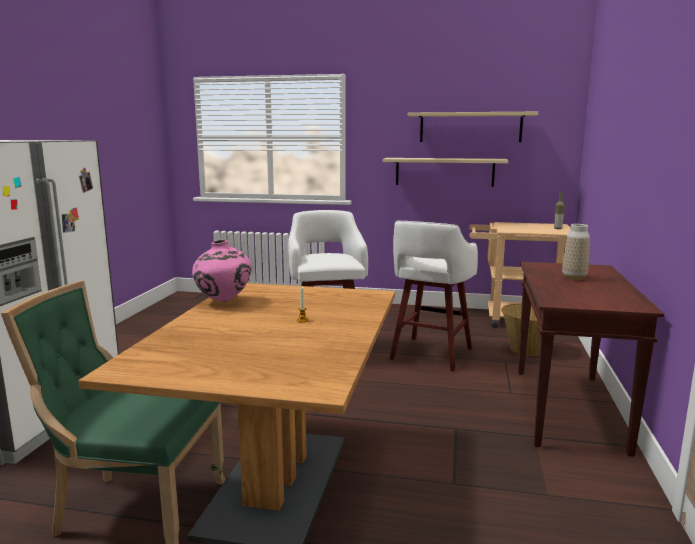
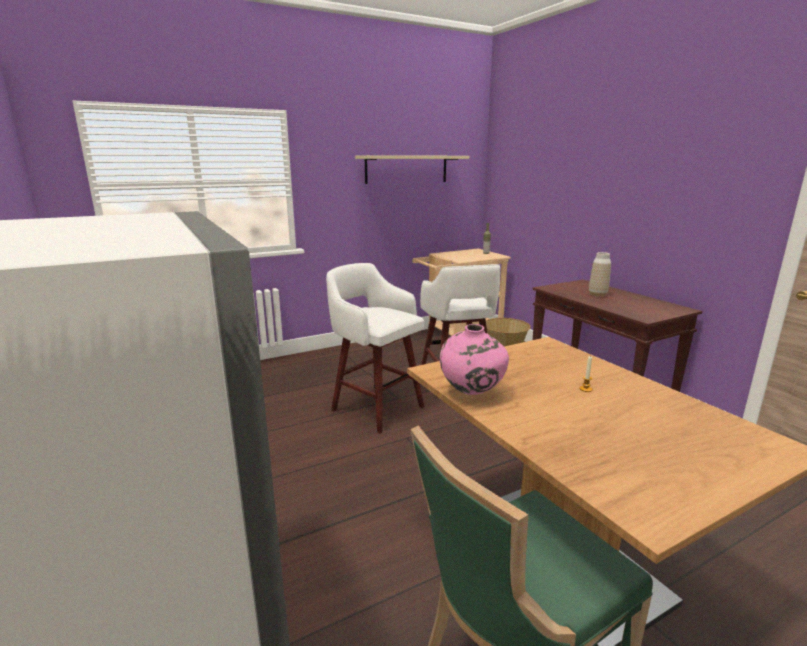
camera: 40 degrees left, 5 degrees up
(444, 172) = (387, 212): beige shelf -> none

